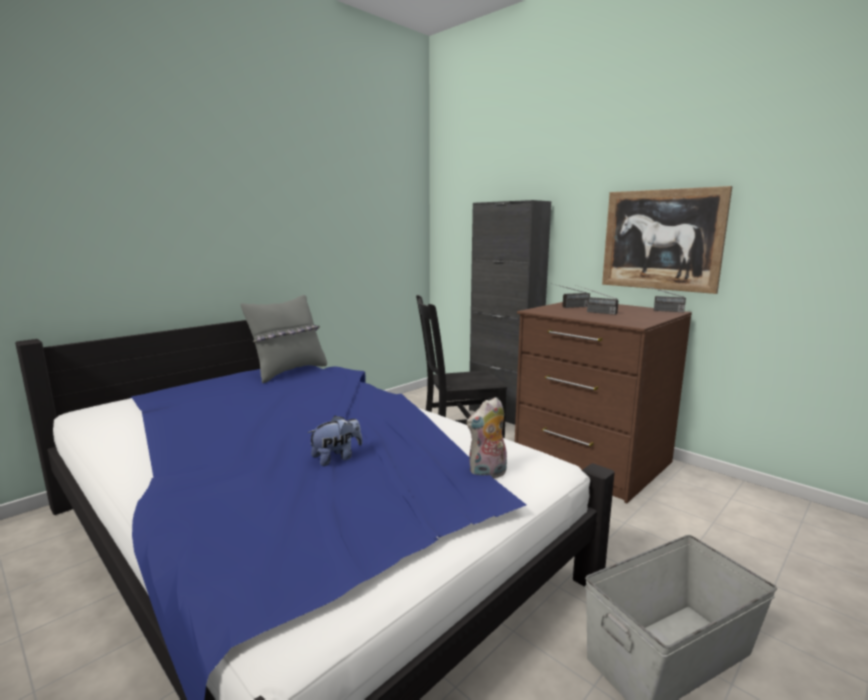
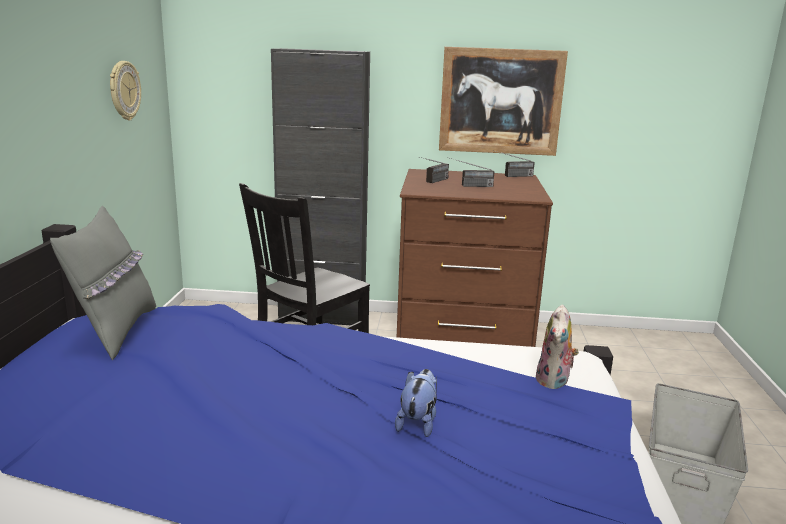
camera: 40 degrees left, 5 degrees up
(380, 234) = (124, 90): none -> wall clock

